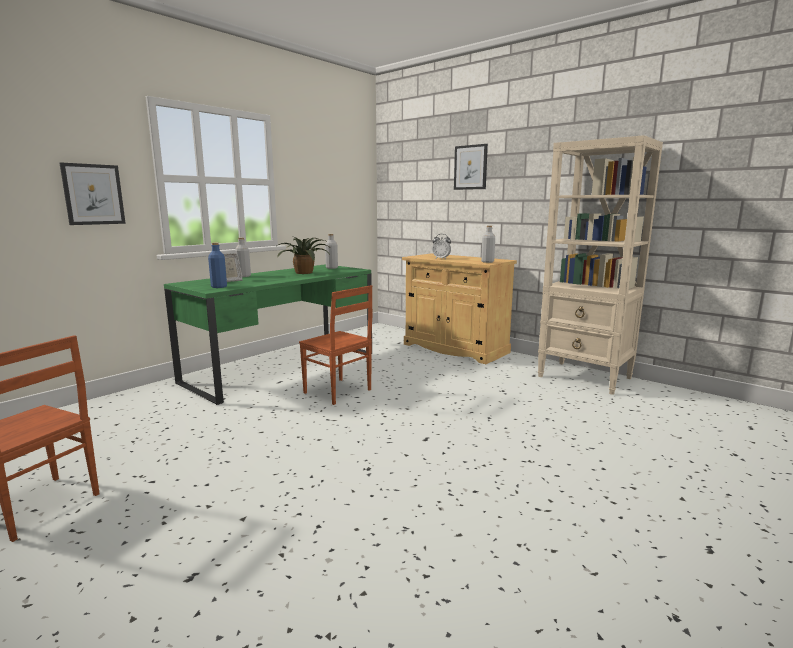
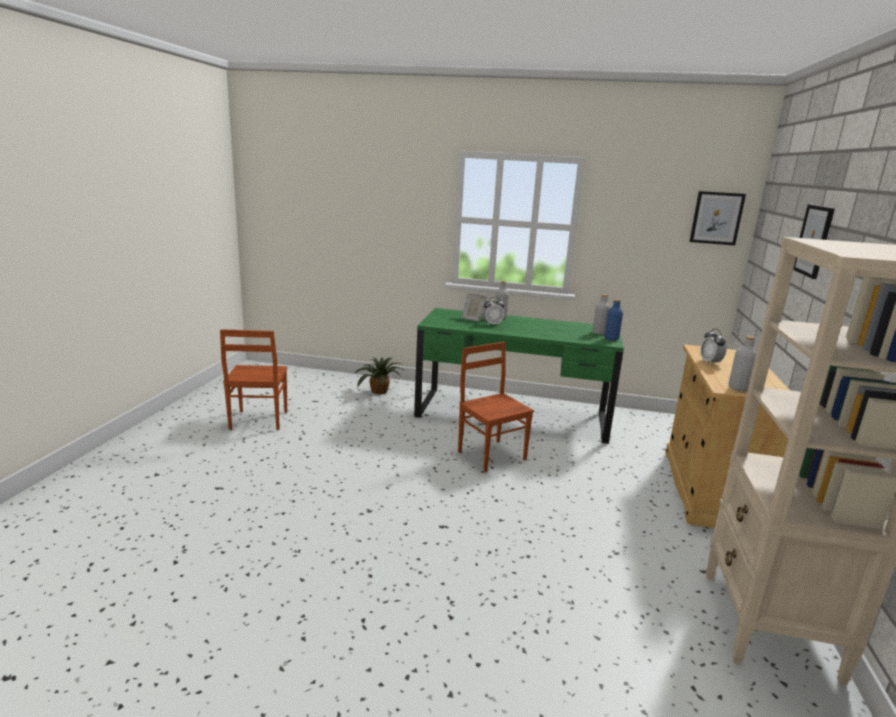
camera: 60 degrees right, 5 degrees up
(93, 194) = (406, 230): picture -> picture (716, 218)
(219, 287) = (445, 322): blue bottle -> blue bottle (611, 338)
(256, 279) = (492, 324): none -> alarm clock
(305, 273) = (552, 330): potted plant -> potted plant (379, 392)
(337, 392) = (491, 455): brown chair -> brown chair turned 135 degrees clockwise

